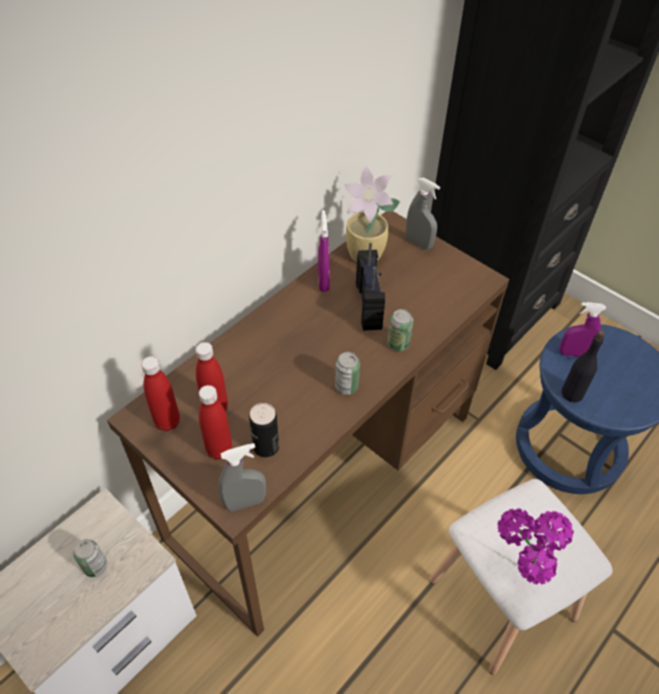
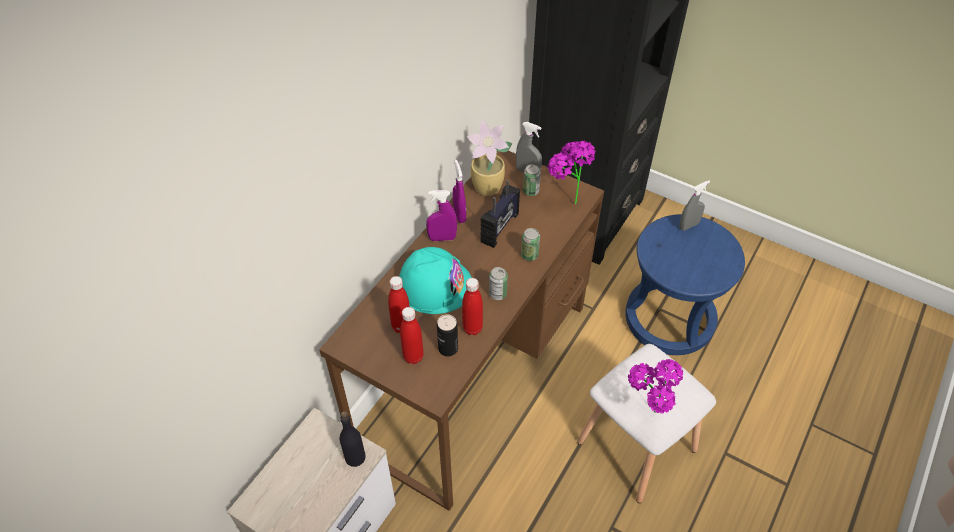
camera: 10 degrees left, 0 degrees up
(95, 566) = (325, 467): can -> can (530, 191)
(167, 422) = (367, 343): red bottle -> red bottle (472, 328)
(245, 502) = (443, 391): grey spray bottle -> grey spray bottle (688, 225)
(270, 362) = (434, 285): none -> turquoise hard hat
(369, 305) = (500, 228): radio -> radio turned 45 degrees clockwise
(458, 284) = (565, 201): none -> potted plant
(572, 393) = (665, 273): black bottle -> black bottle (355, 457)
(573, 354) = (661, 241): purple spray bottle -> purple spray bottle (442, 238)

